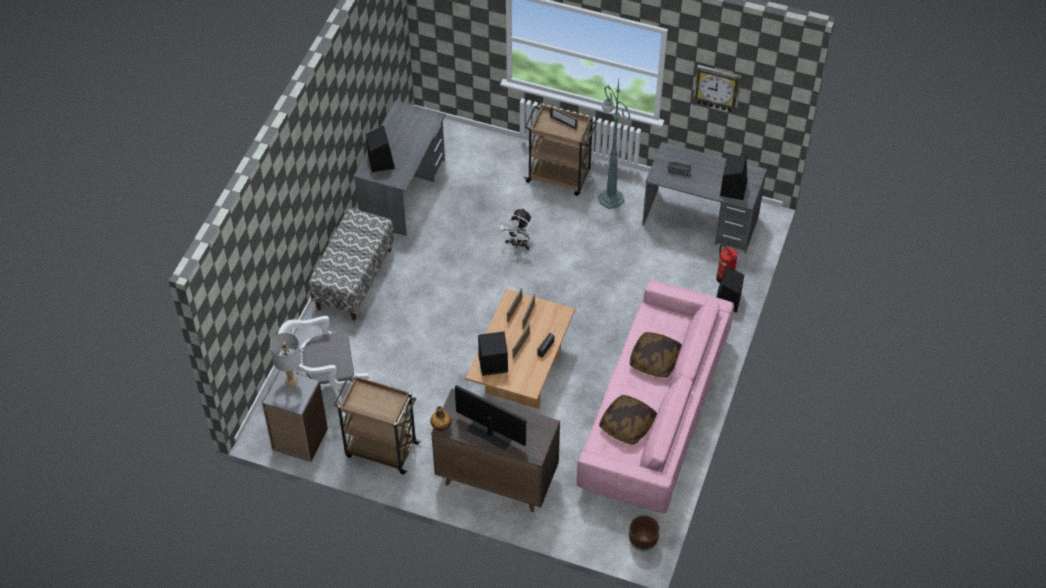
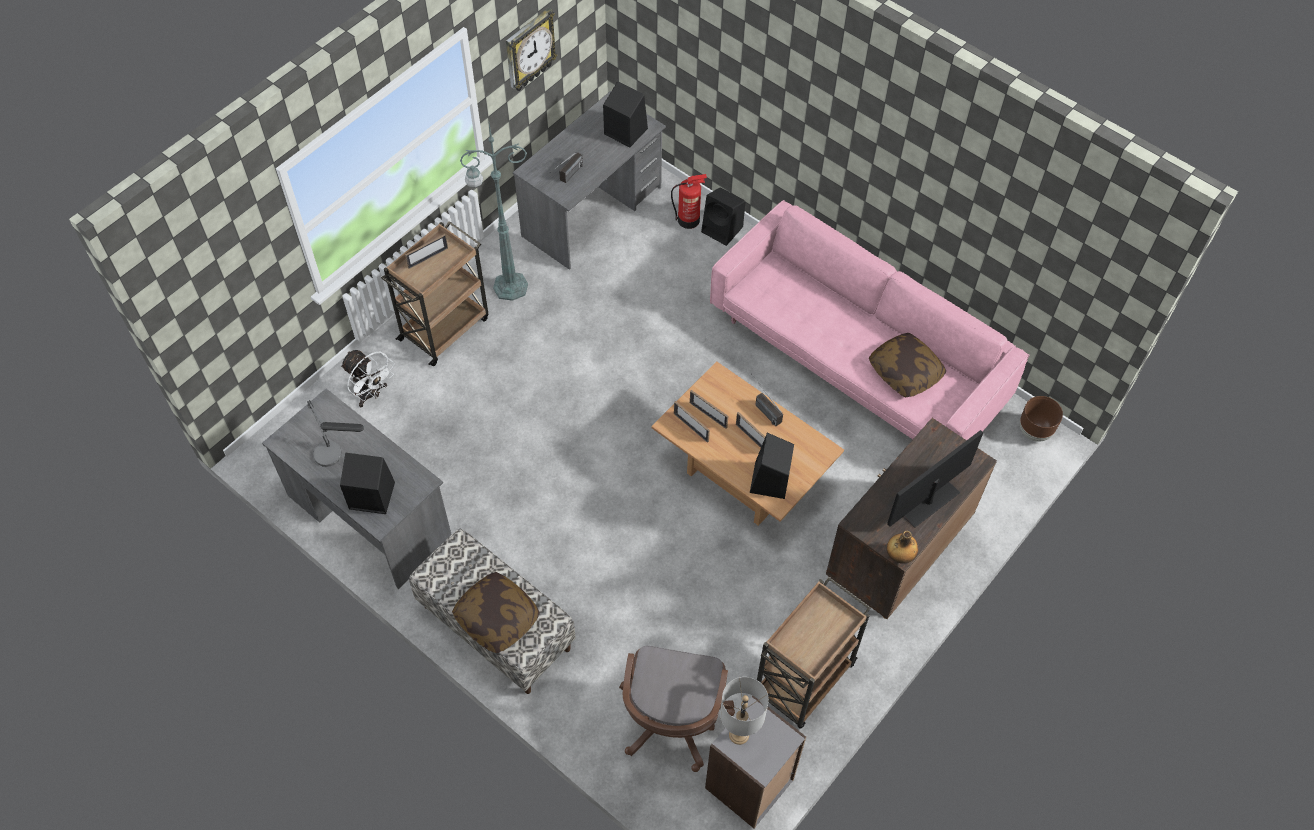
camera: 70 degrees left, 5 degrees up
(325, 387) = (672, 723): white office chair -> brown office chair
(400, 136) = (336, 456): none -> table lamp
(517, 244) = (533, 410): white fan -> white fan (371, 394)
(655, 360) = (819, 311): pillow -> pillow (497, 618)

